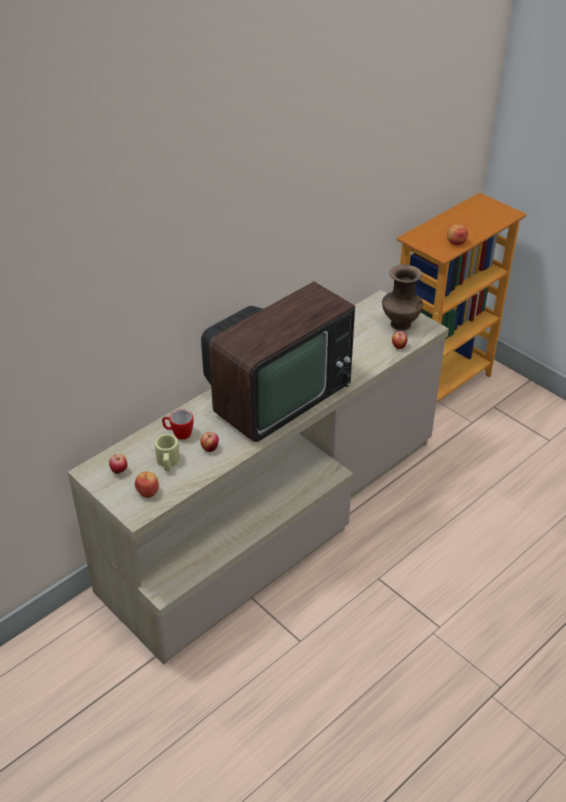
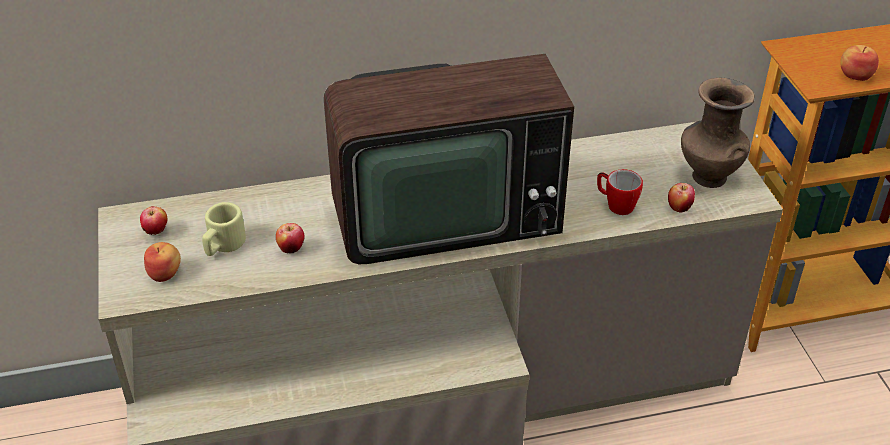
camera: 30 degrees right, 0 degrees up
(178, 433) = (270, 213): mug -> mug (615, 205)

